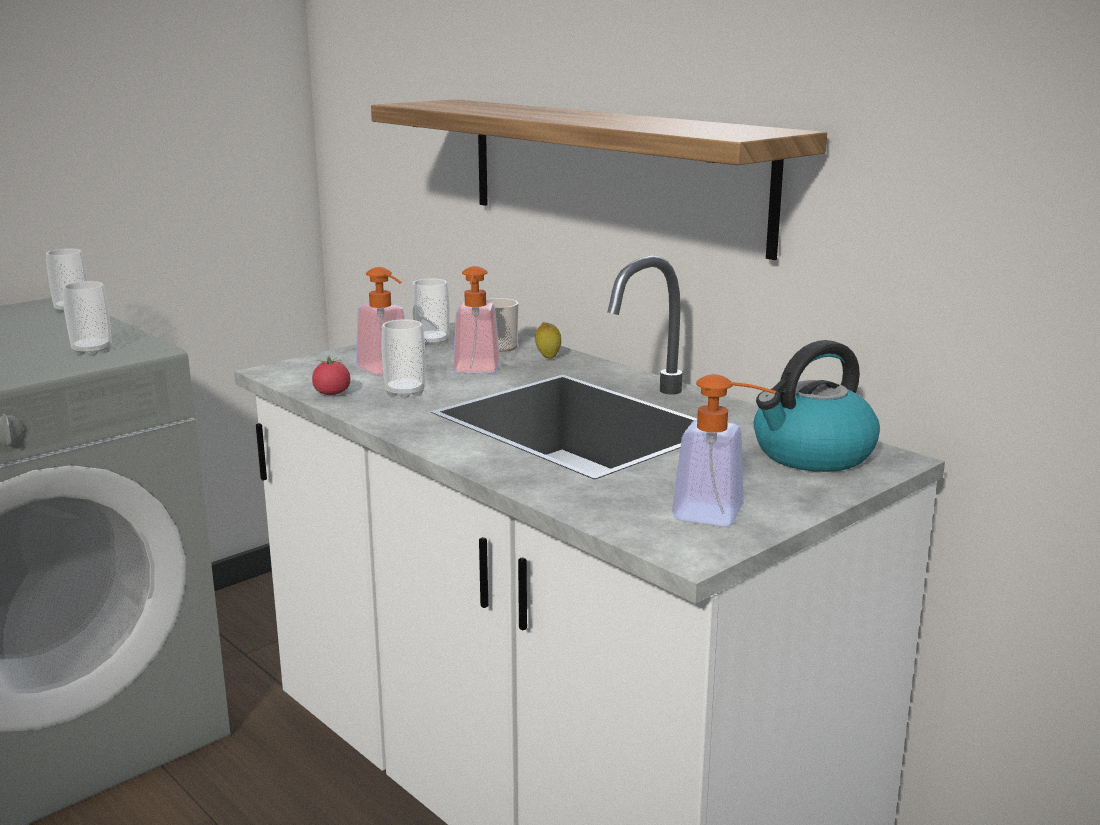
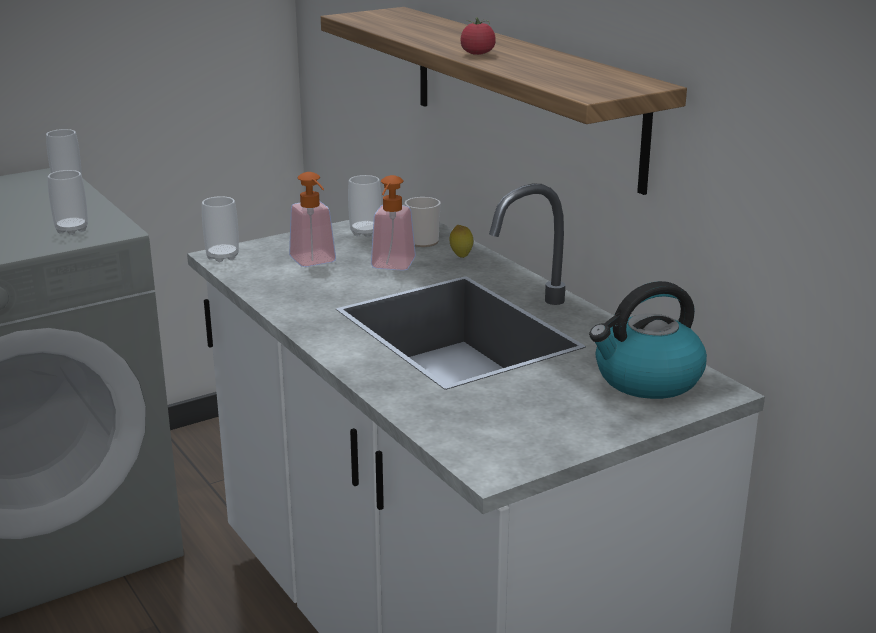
camera: 10 degrees right, 5 degrees up
(332, 393) = (260, 283): tomato -> tomato (477, 54)
(405, 393) = (321, 287): cup -> cup (222, 256)
(721, 515) = (535, 435): soap dispenser -> none

